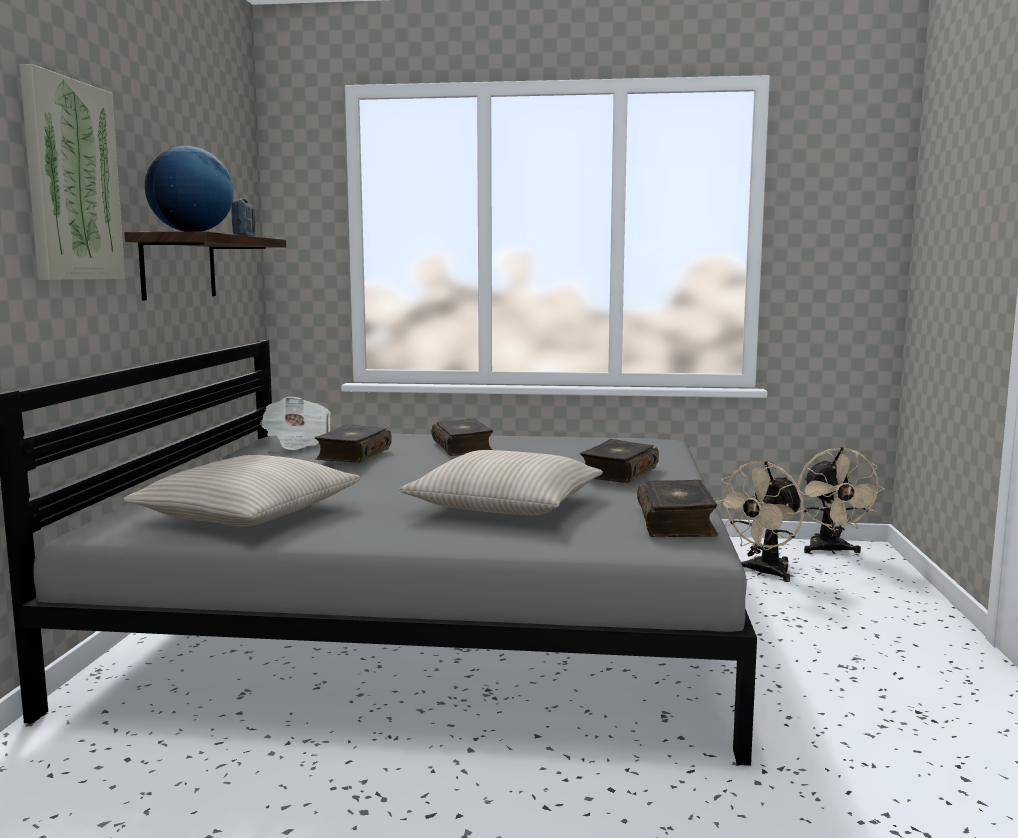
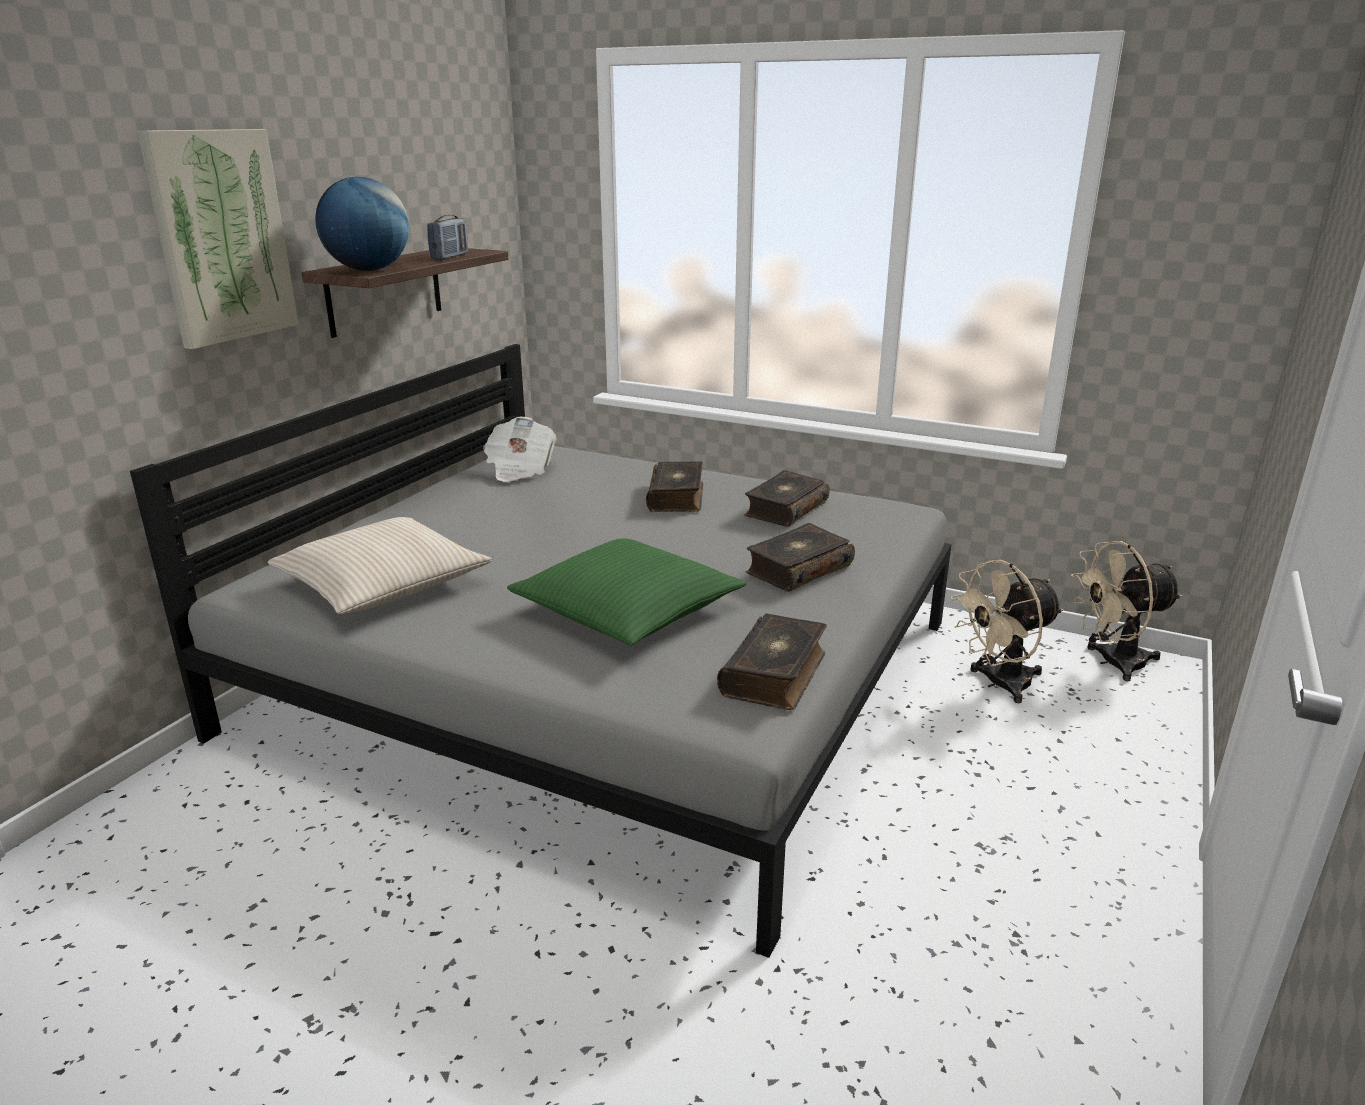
camera: 20 degrees right, 15 degrees up
(352, 454) = (552, 498): book -> book (785, 509)
(505, 505) = (627, 610): beige pillow -> green pillow
(830, 551) = (1112, 663): beige fan -> beige fan turned 60 degrees clockwise

